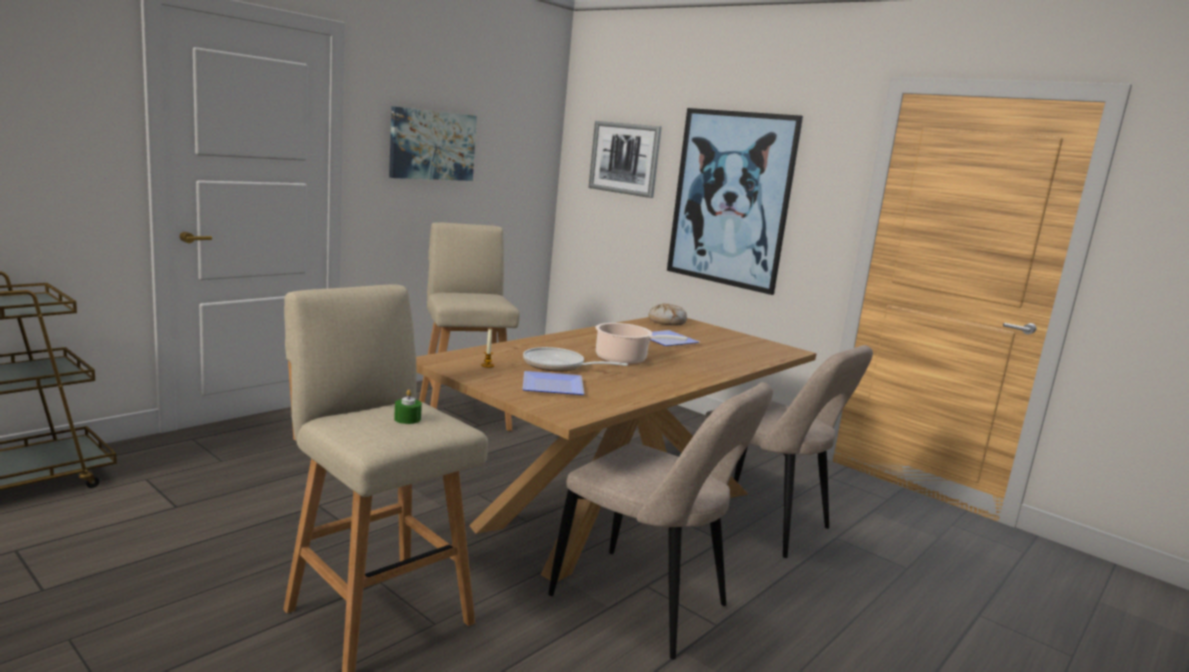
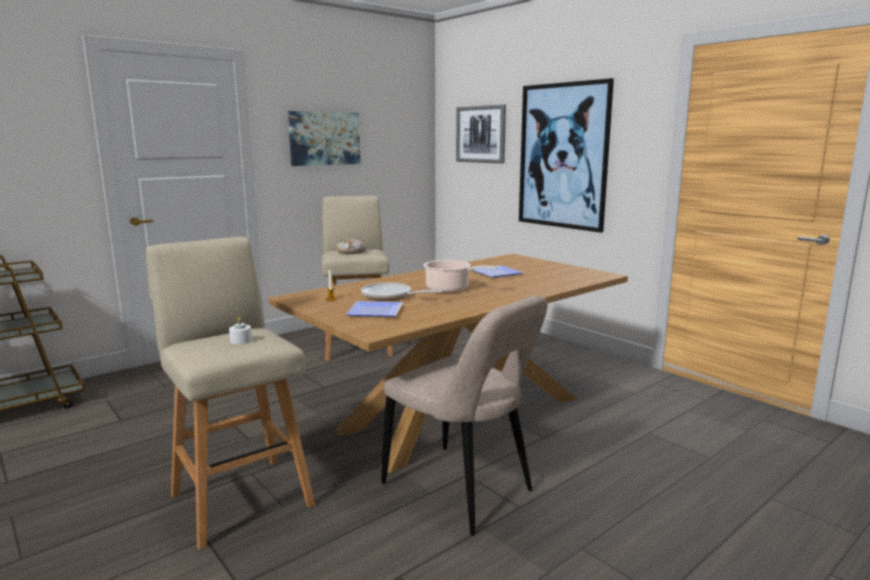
camera: 10 degrees right, 0 degrees up
(407, 419) = (241, 340): green candle -> white candle
(667, 322) = (505, 260): bread -> bread (351, 252)
(763, 523) = (585, 422): beige chair -> none

